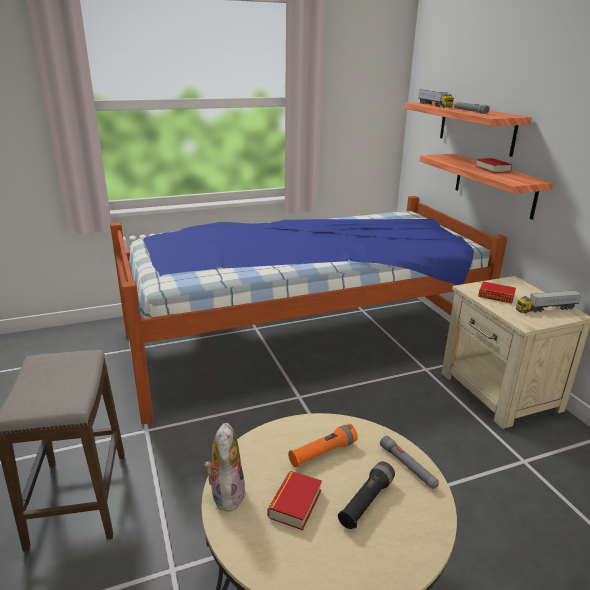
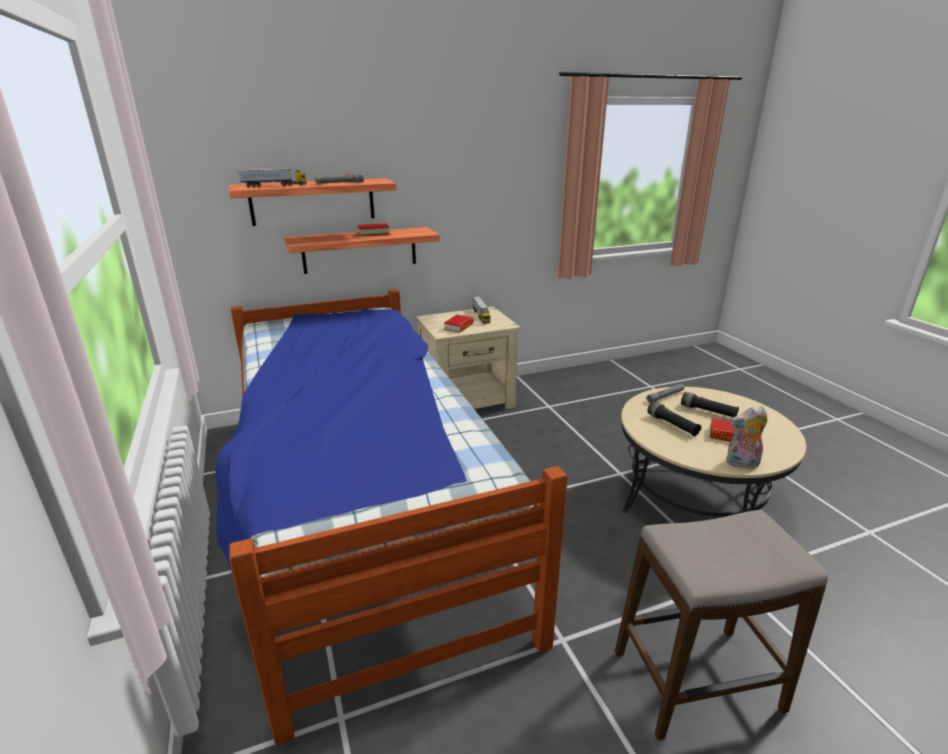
camera: 90 degrees left, 0 degrees up
(323, 453) = (672, 425): orange flashlight -> black flashlight

